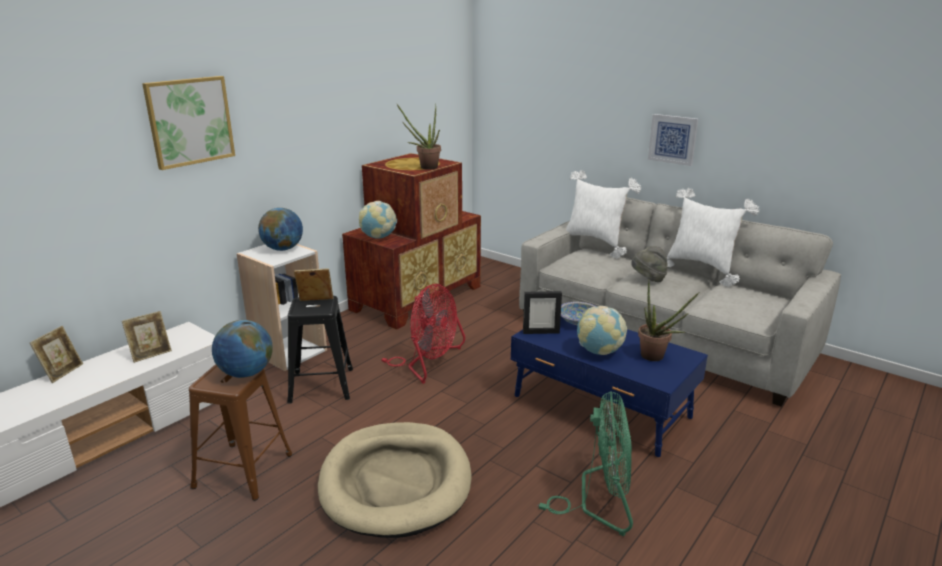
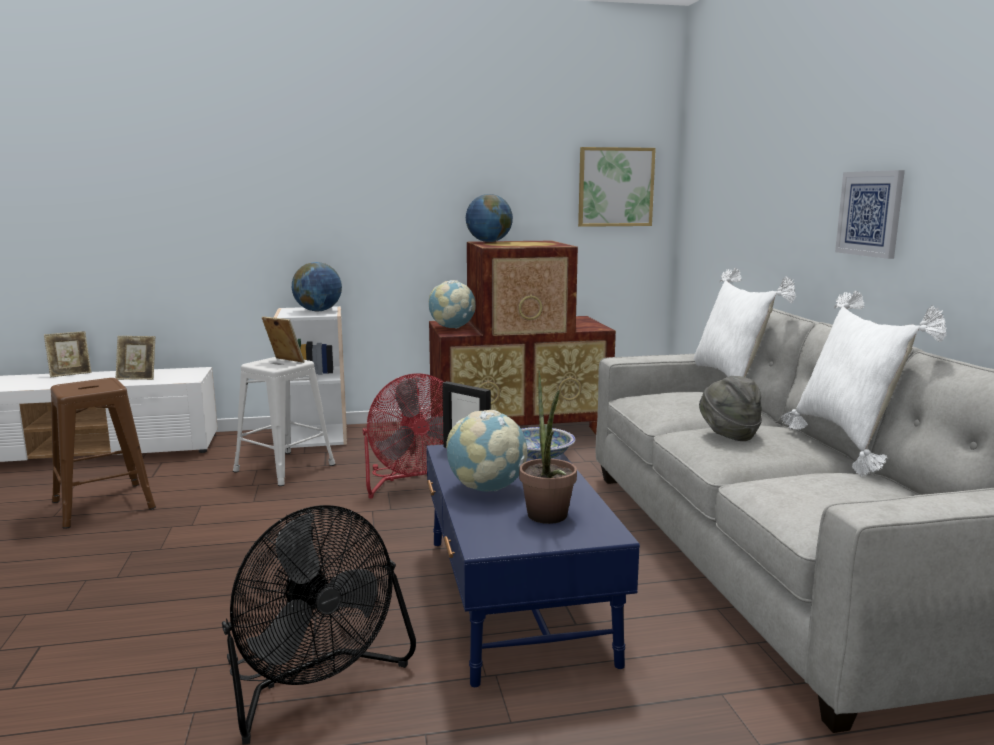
camera: 40 degrees right, 10 degrees down
(190, 121) = (239, 156): picture -> picture (615, 187)
(246, 373) = (104, 387): globe -> globe (489, 242)
(321, 385) = (284, 468): black stool -> white stool
(395, 482) = (171, 566): beige dog bed -> none
(425, 167) = (519, 245): potted plant -> none
(598, 497) = (307, 686): green fan -> black fan

